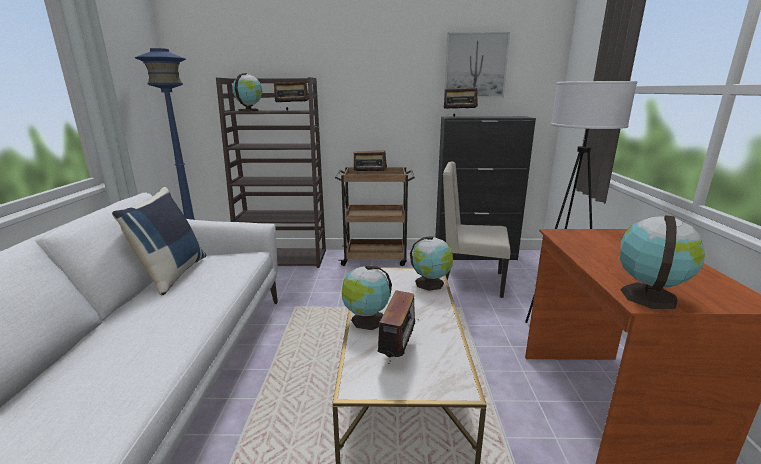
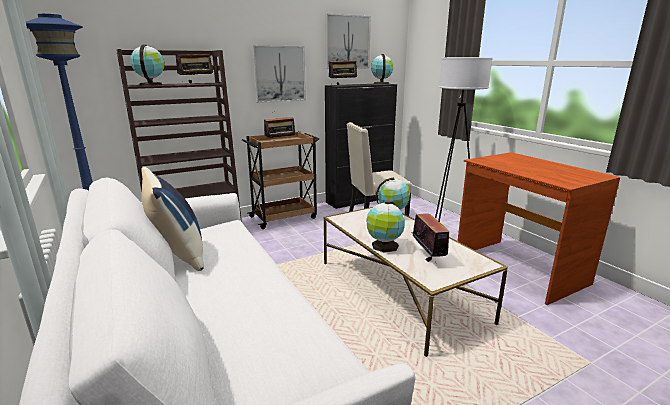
camera: 30 degrees left, 0 degrees up
(386, 102) = (279, 74): none -> picture
(648, 295) = (565, 181): globe -> globe (381, 83)

